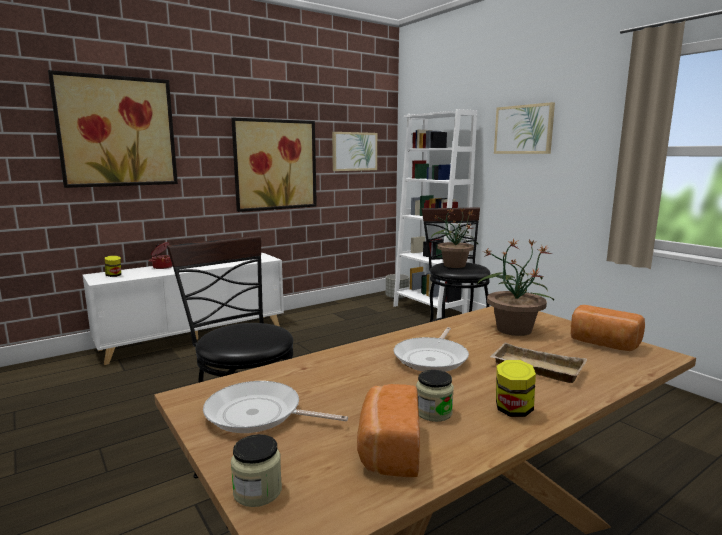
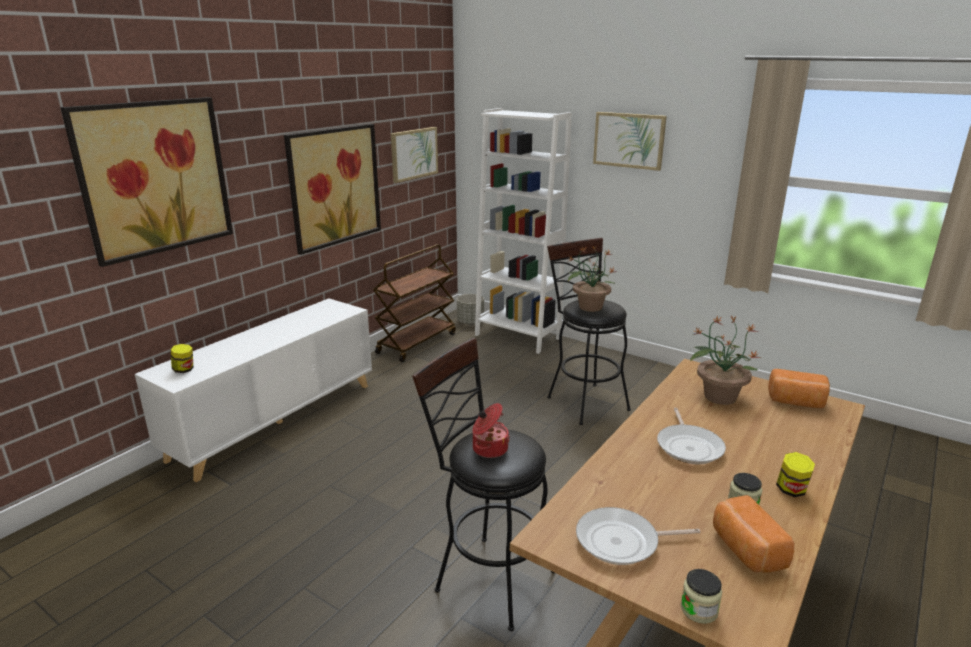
camera: 20 degrees left, 10 degrees up
(162, 267) = (230, 344): cooking pot -> cooking pot (489, 448)
(342, 305) = (416, 343): none -> brown cart
(535, 368) = (771, 442): beige tray -> none

